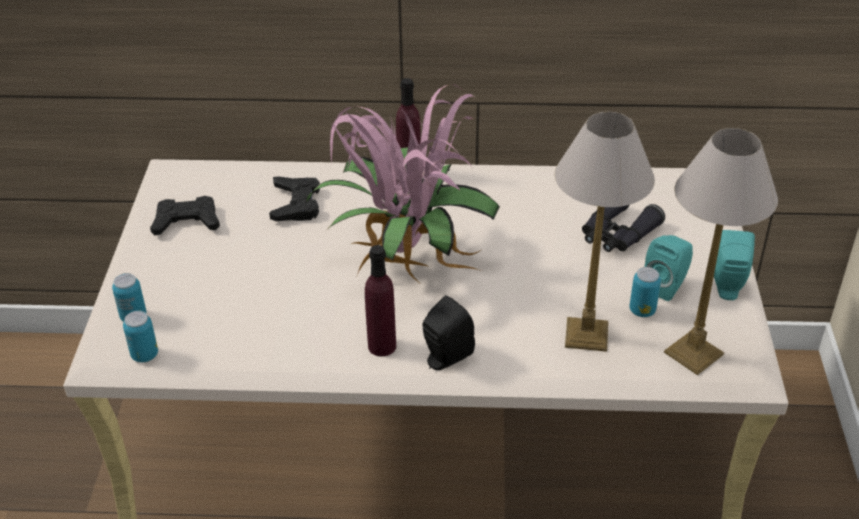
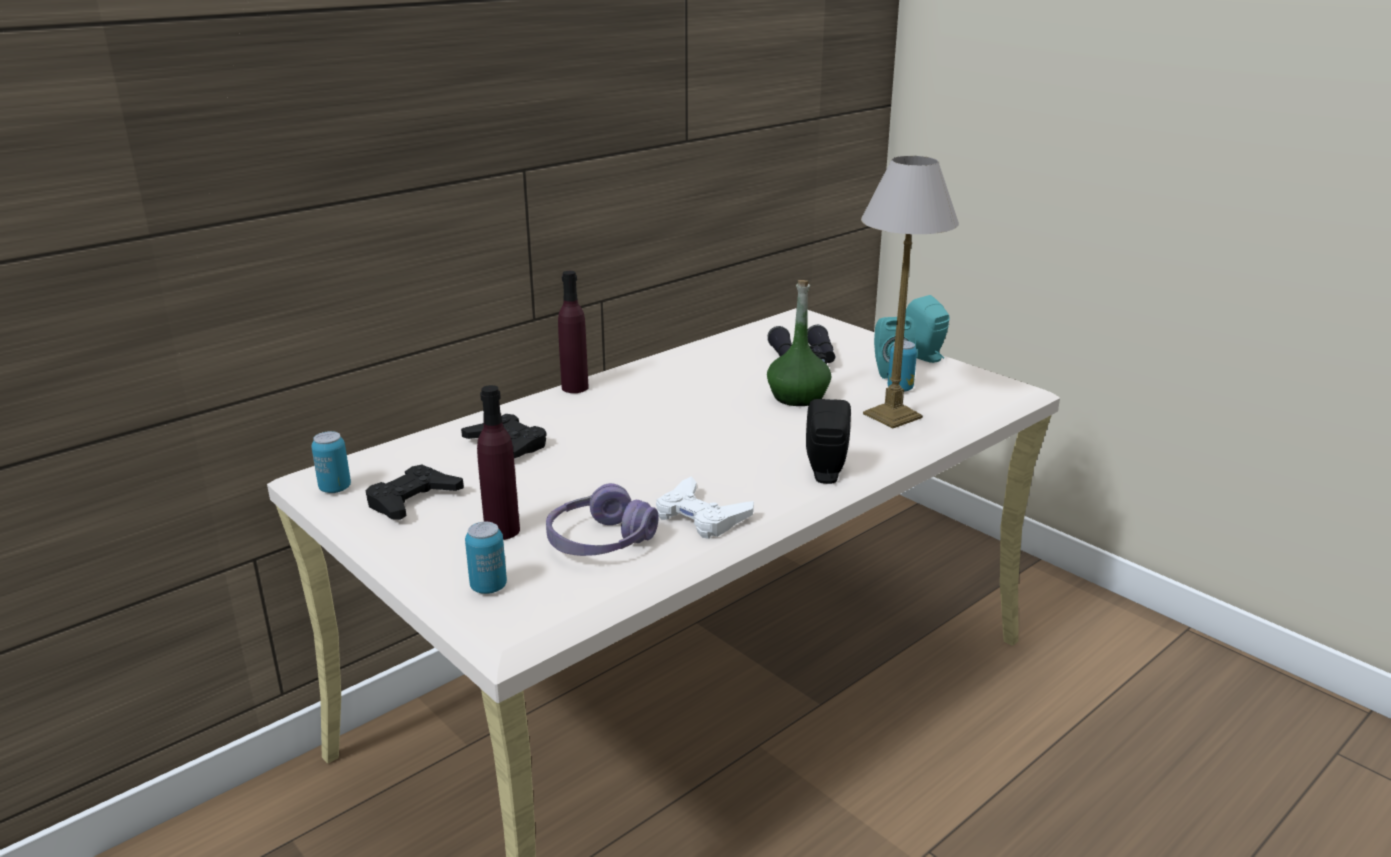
camera: 45 degrees left, 15 degrees down
(145, 355) = (557, 605): can -> can (335, 488)
(230, 321) = (600, 541): none -> purple headphones
(312, 341) = (701, 516): none -> white game controller
(382, 346) = (764, 490): purple bottle -> purple bottle (502, 530)
(404, 261) = (679, 437): potted plant -> none
(547, 271) = (797, 397): none -> green bottle
(694, 354) = (974, 394): table lamp -> none

